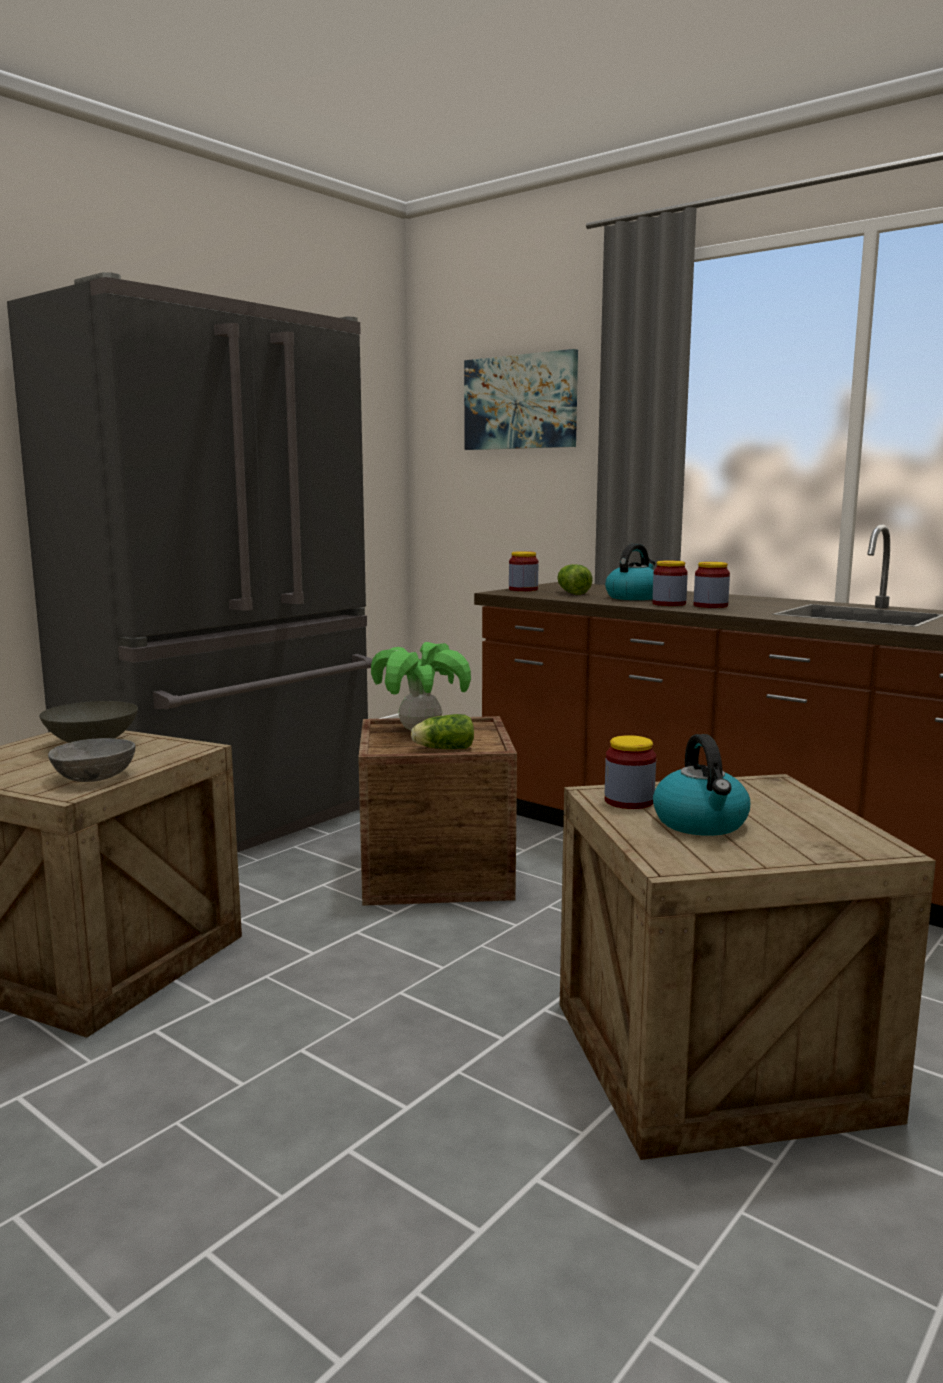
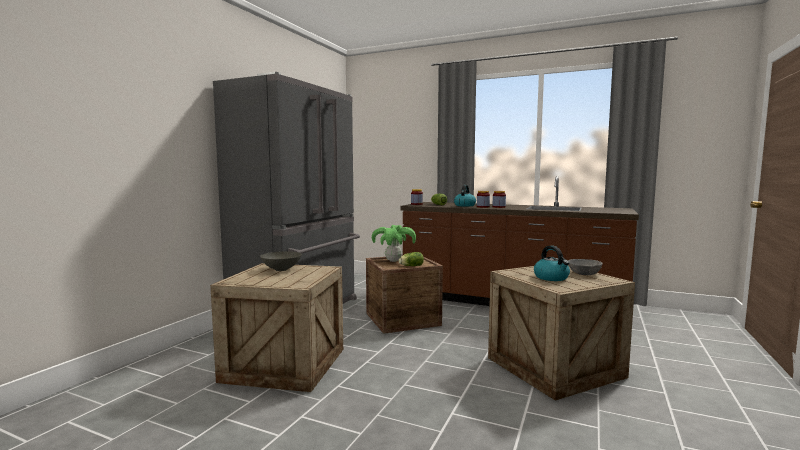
camera: 15 degrees left, 5 degrees down
(96, 777) = (303, 280): grey bowl -> grey bowl (584, 273)
(520, 402) = (400, 131): picture -> none
(629, 801) = (519, 273): jar -> none

